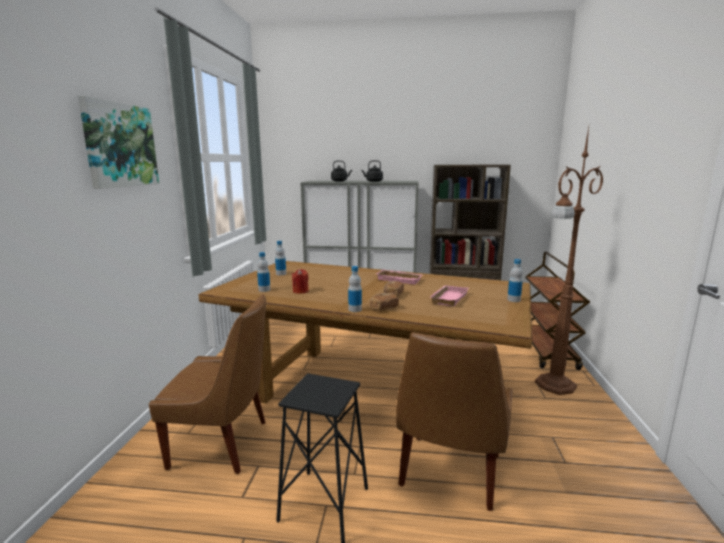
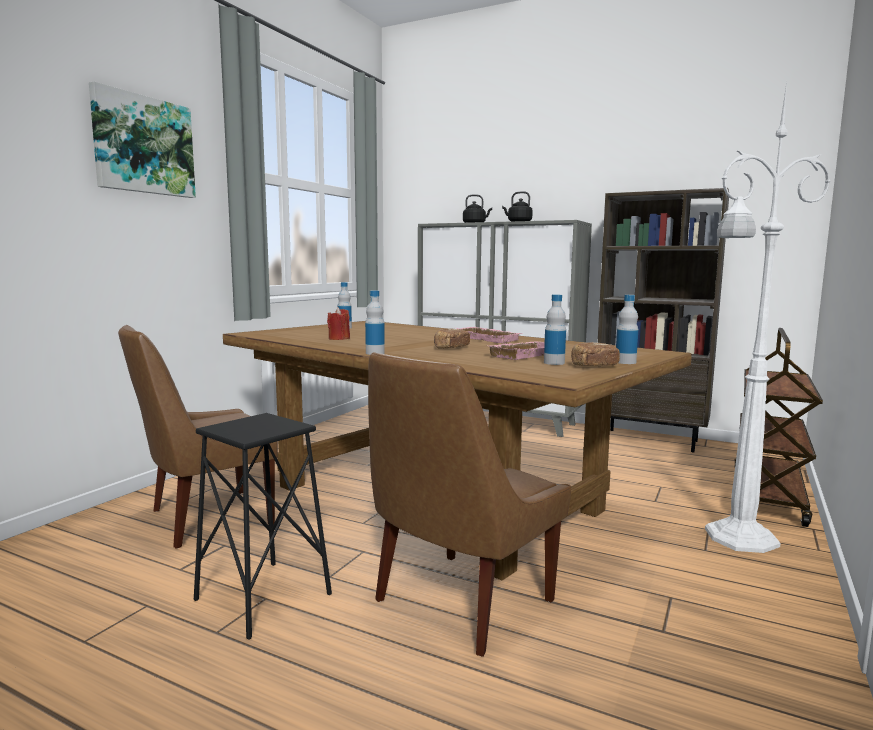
camera: 20 degrees right, 5 degrees down
(223, 444) = (206, 519): brown chair -> brown chair turned 120 degrees clockwise
(264, 290) = (299, 335): bottle -> bottle (554, 363)
(383, 308) = (414, 355): bread -> bread (594, 366)
(553, 385) = (737, 537): brown floor lamp -> white floor lamp

